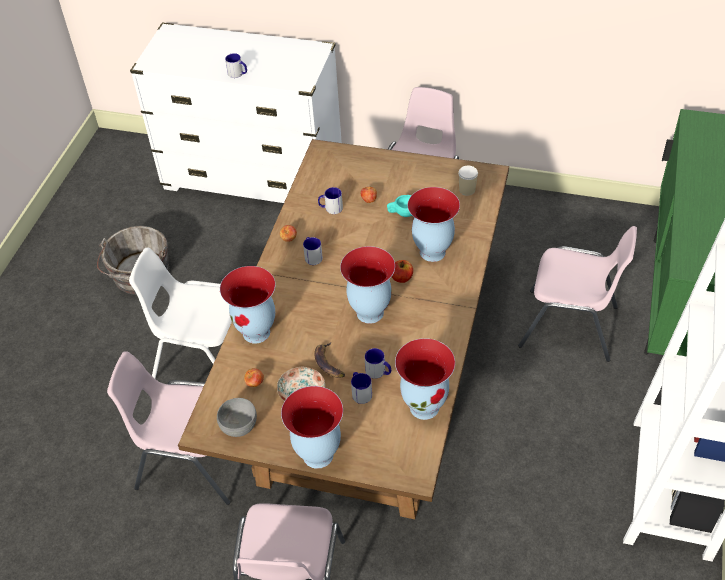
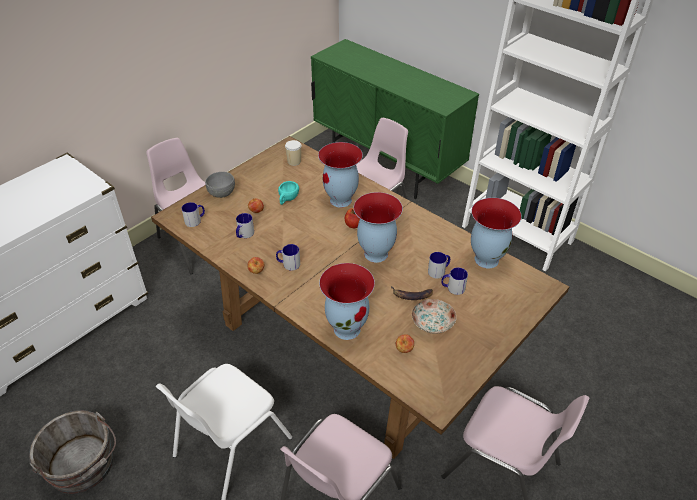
camera: 65 degrees left, 5 degrees down
(238, 74) = (29, 219): mug -> mug (195, 220)
(239, 427) = (446, 377): grey bowl -> grey bowl (222, 194)
(317, 455) = (501, 336): vase -> none

